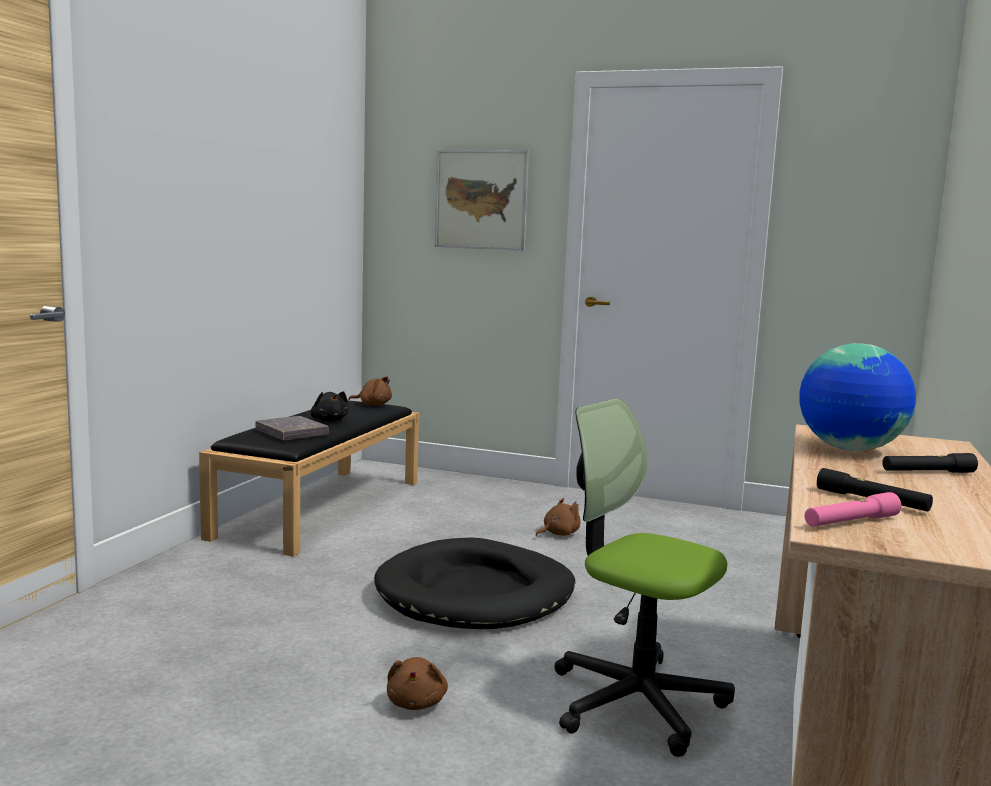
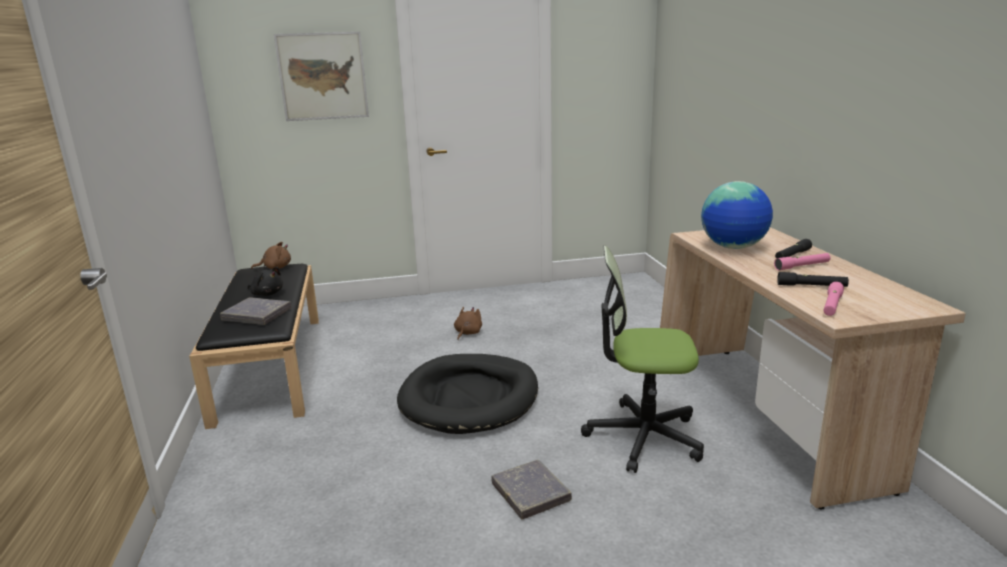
camera: 30 degrees left, 10 degrees up
(416, 702) = (530, 493): brown plush toy -> grey book
(913, 483) = (802, 266): none -> pink flashlight

